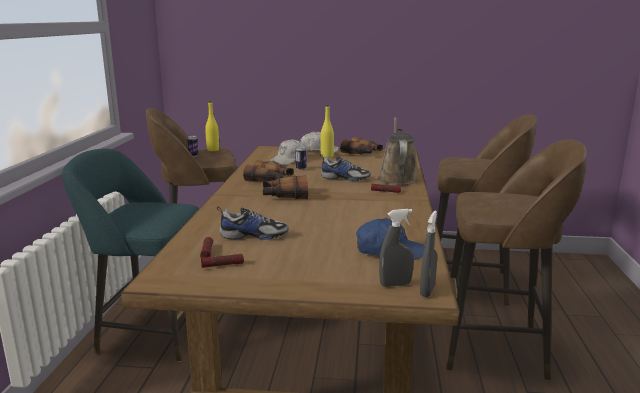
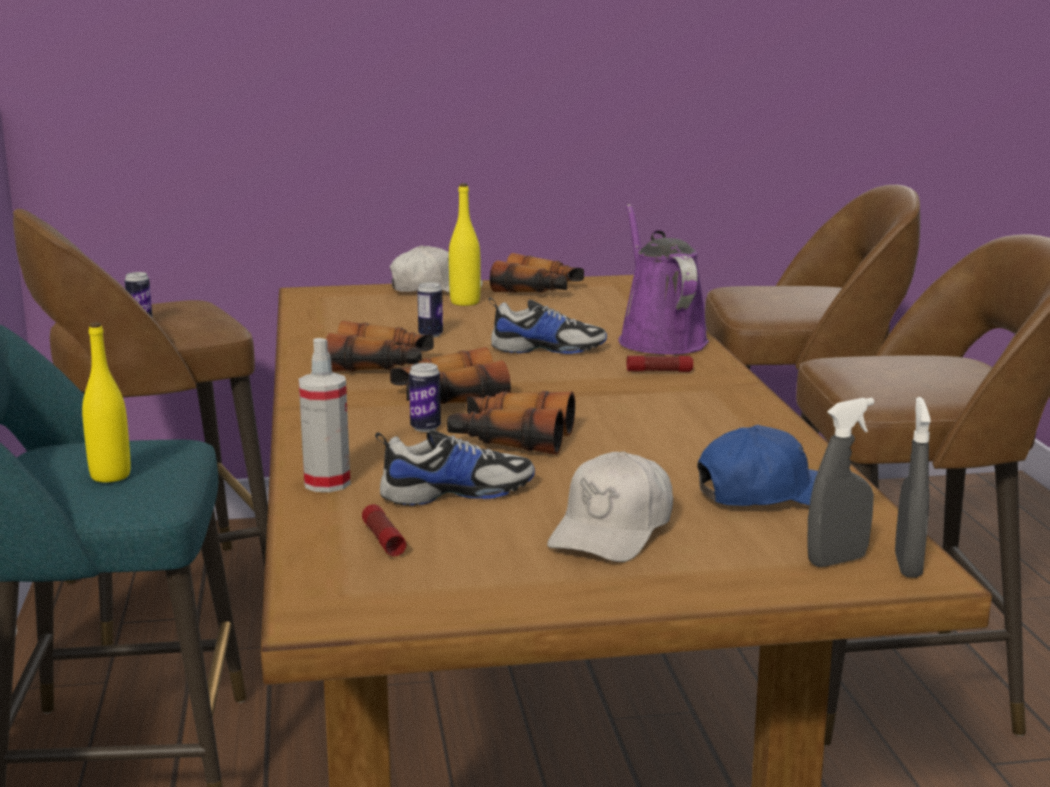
camera: 15 degrees left, 0 degrees up
(206, 226) = (327, 483): none -> spray bottle
(213, 150) = (176, 304): yellow bottle -> yellow bottle (110, 476)
(222, 265) = (444, 563): flashlight -> none
(265, 207) = (425, 428): none -> can
(289, 160) = (385, 317): white cap -> white cap (612, 531)
(296, 215) = (510, 439): none -> binoculars
(397, 178) = (659, 340): brown watering can -> purple watering can

